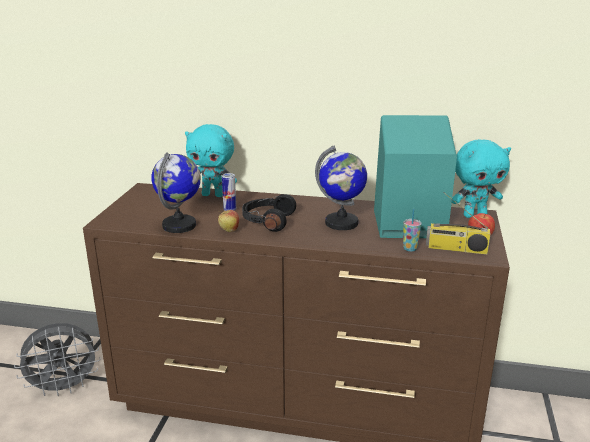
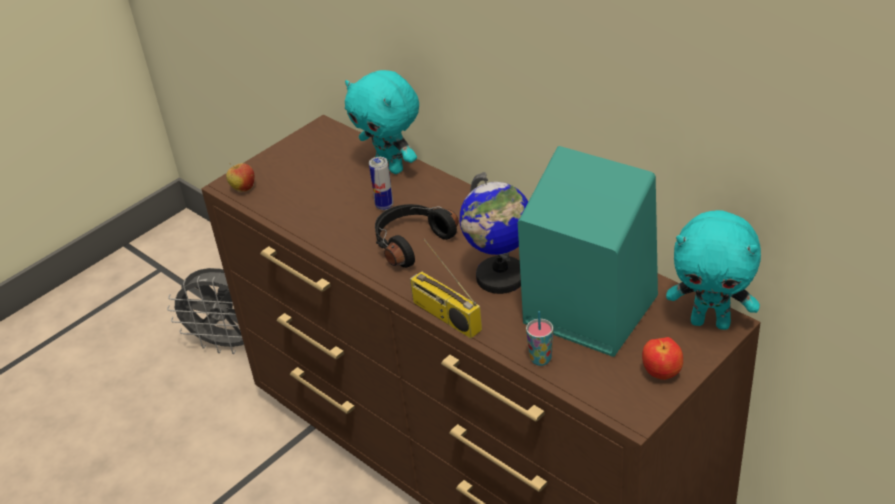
camera: 35 degrees right, 15 degrees up
(180, 225) = (303, 218): globe -> none
(229, 230) = (350, 246): apple -> apple (243, 189)
(456, 249) = (603, 382): radio -> radio (444, 316)

